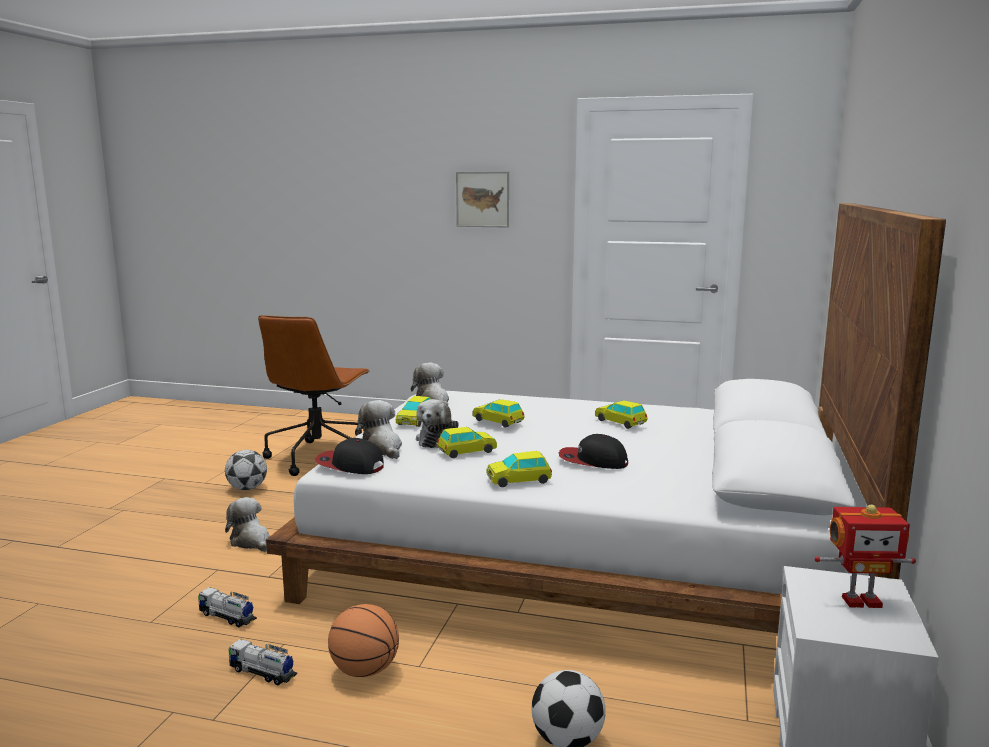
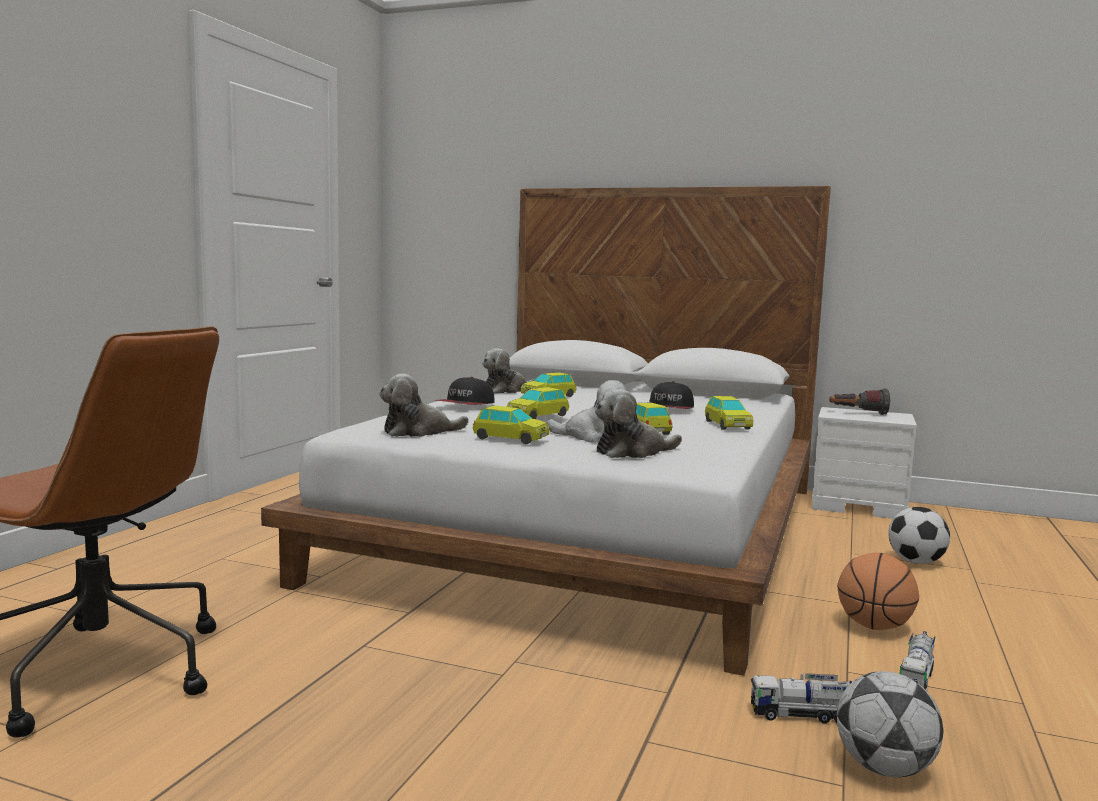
camera: 85 degrees left, 5 degrees down
(227, 617) = (801, 715): toy truck -> toy truck turned 60 degrees clockwise
(247, 488) = (233, 746): football -> football (884, 768)
(251, 541) = (534, 717): plush toy -> plush toy (506, 390)
(349, 465) = (699, 462): cap -> cap (465, 405)
(482, 199) = (74, 135): picture -> none
(860, 601) = (858, 413): toy robot -> flashlight

